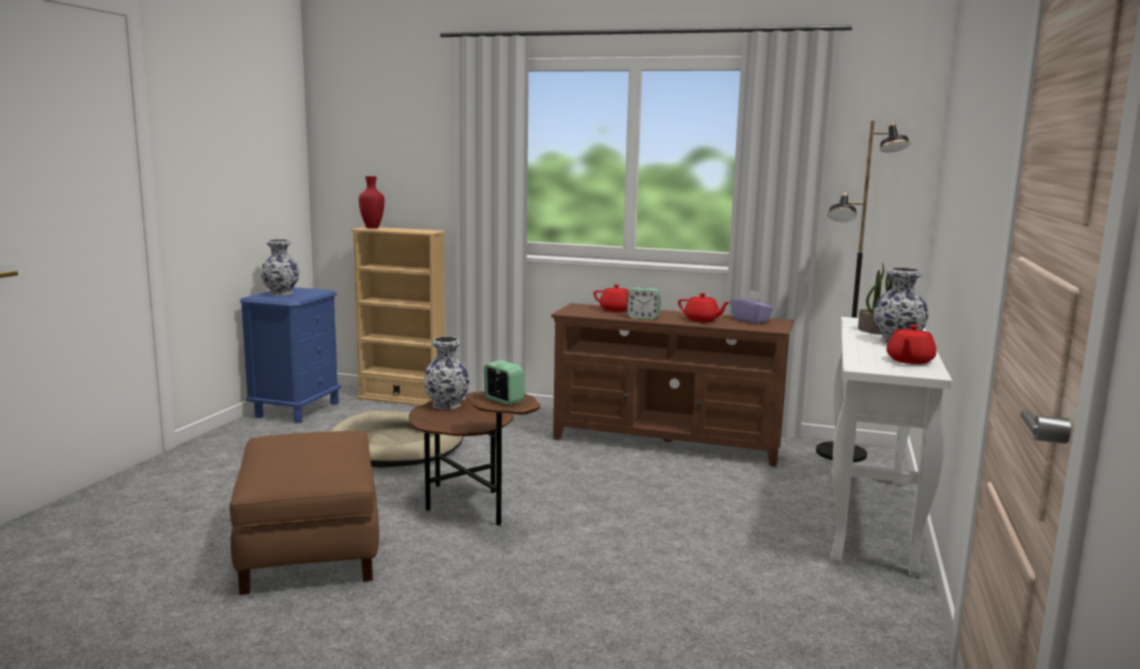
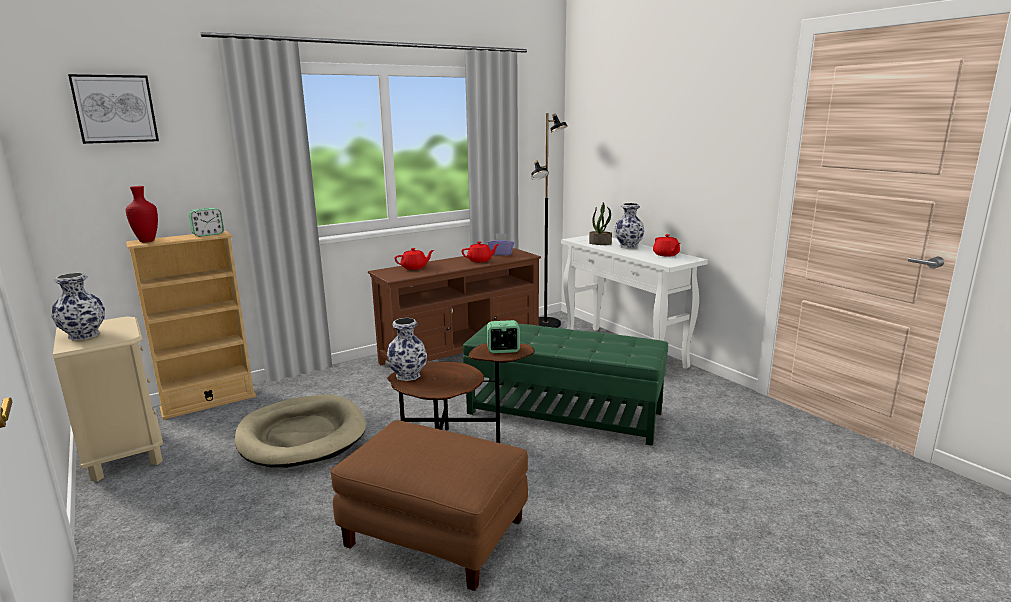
camera: 50 degrees left, 5 degrees up
(297, 409) = (124, 454): blue nightstand -> beige nightstand
(378, 106) = (115, 109): none -> picture
(626, 534) = (564, 412): none -> green ottoman
(643, 317) = (447, 268): alarm clock -> alarm clock (208, 234)

